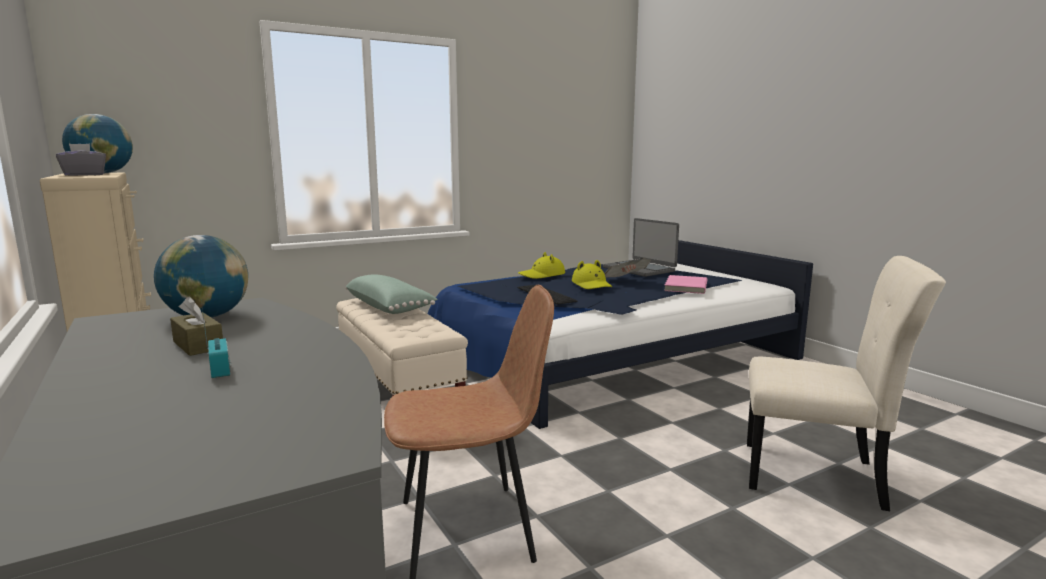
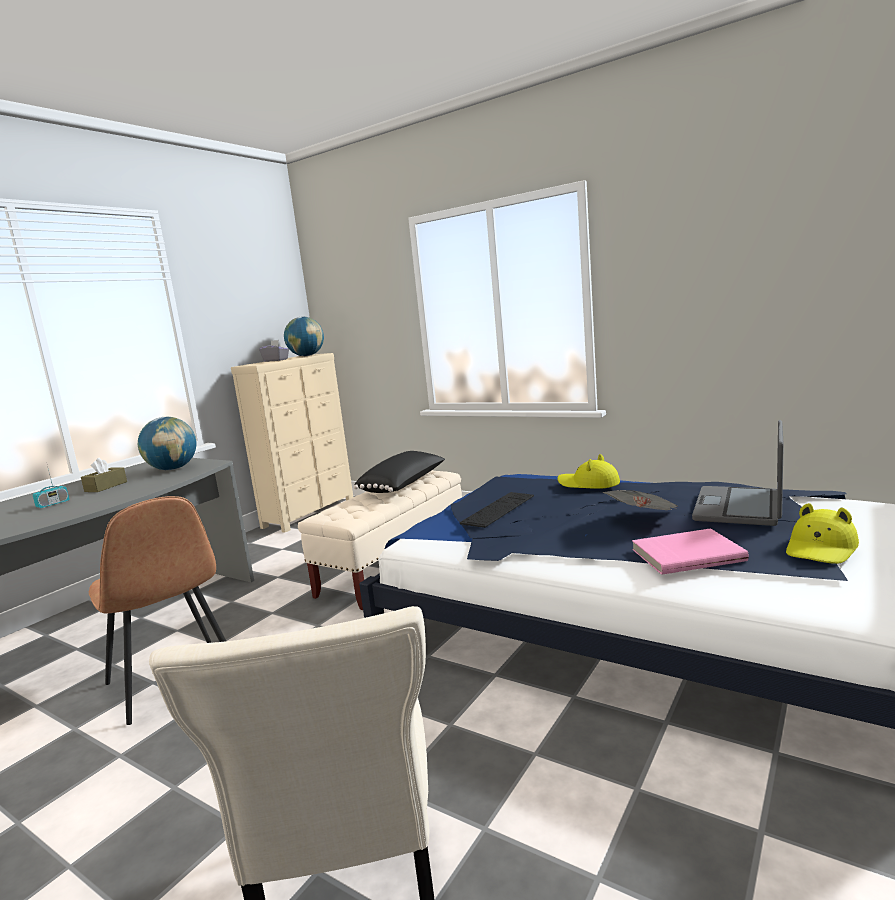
camera: 65 degrees right, 0 degrees up
(390, 307) = (404, 485): green pillow -> black pillow
(592, 285) = (577, 512): yellow hat -> yellow hat (821, 548)

